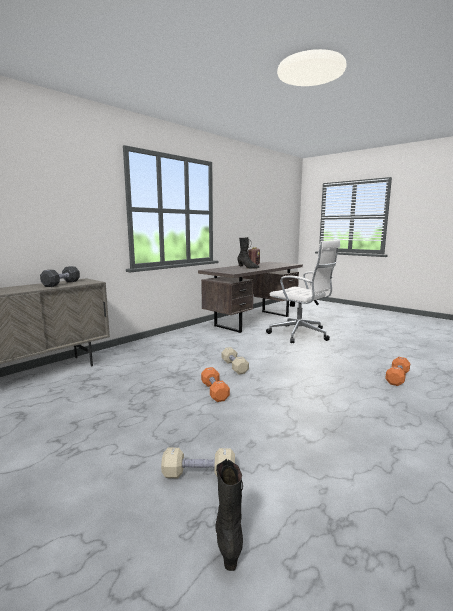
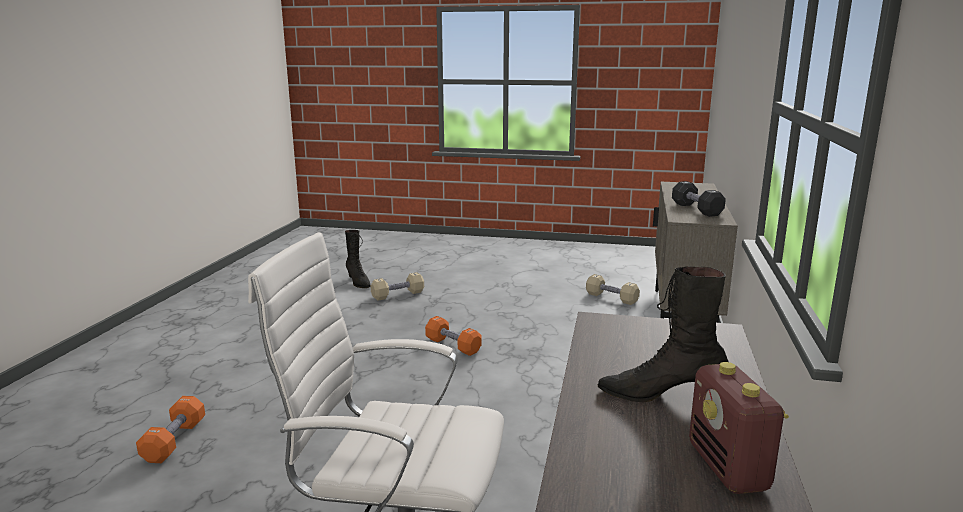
camera: 150 degrees right, 5 degrees up
(234, 367) = (469, 388): beige dumbbell -> beige dumbbell (611, 298)

